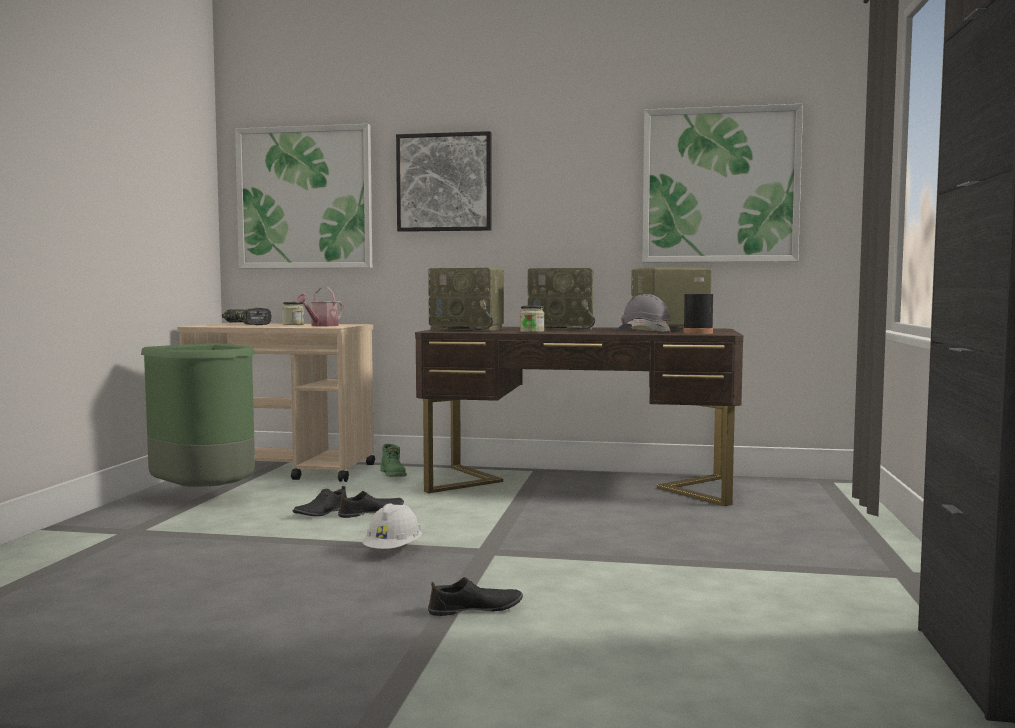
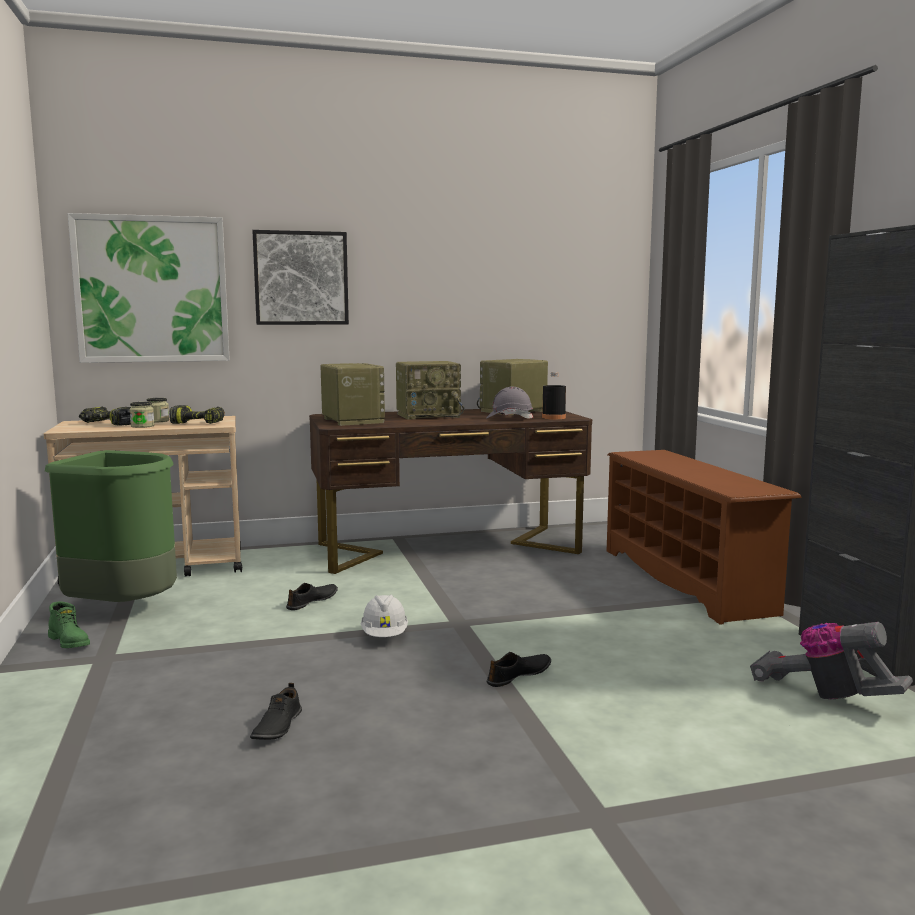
camera: 25 degrees left, 5 degrees up
(321, 326) = (199, 423): watering can -> power drill
(321, 513) = (266, 608): black shoe -> black shoe (276, 726)
(394, 474) = (275, 558): green boot -> green boot (70, 642)
(468, 329) = (352, 420): radio -> radio turned 105 degrees counterclockwise
(532, 332) = (422, 423): jar -> jar (142, 426)
(720, 185) = (541, 288): picture -> none
(834, 548) = (687, 580): none -> brown shoe rack
(855, 706) = (824, 695): none -> vacuum cleaner

